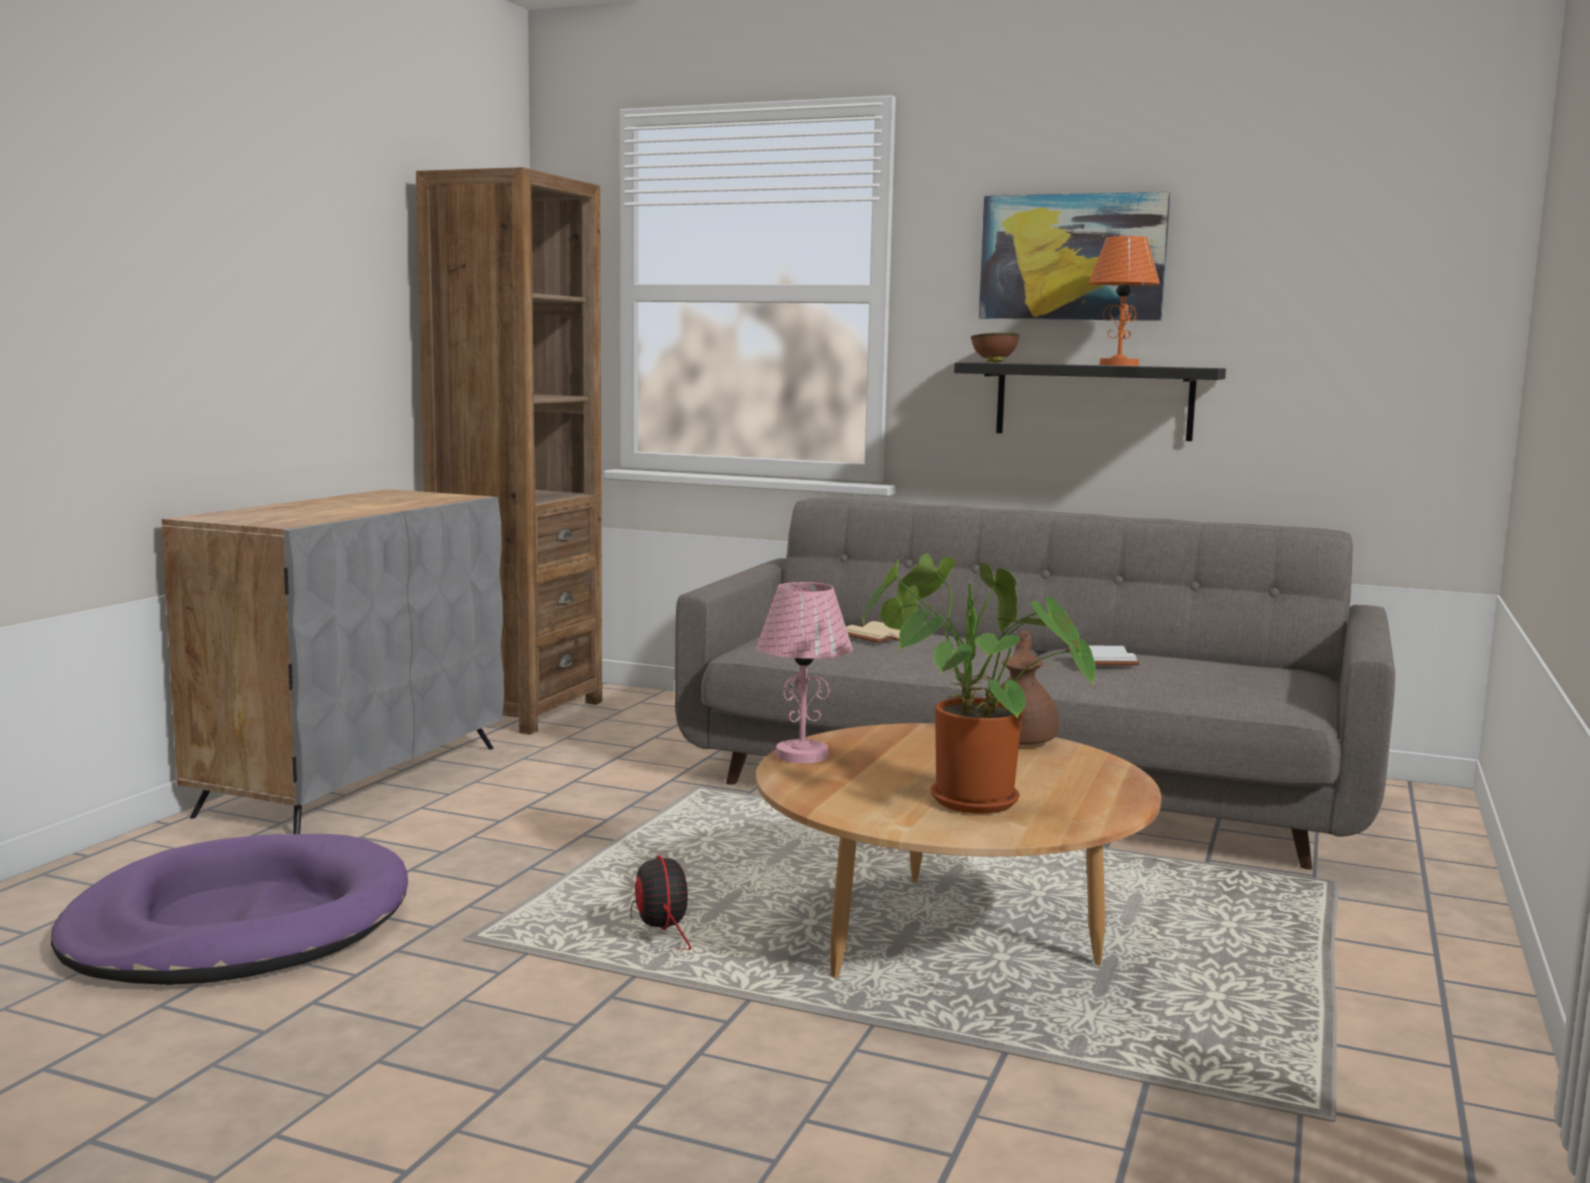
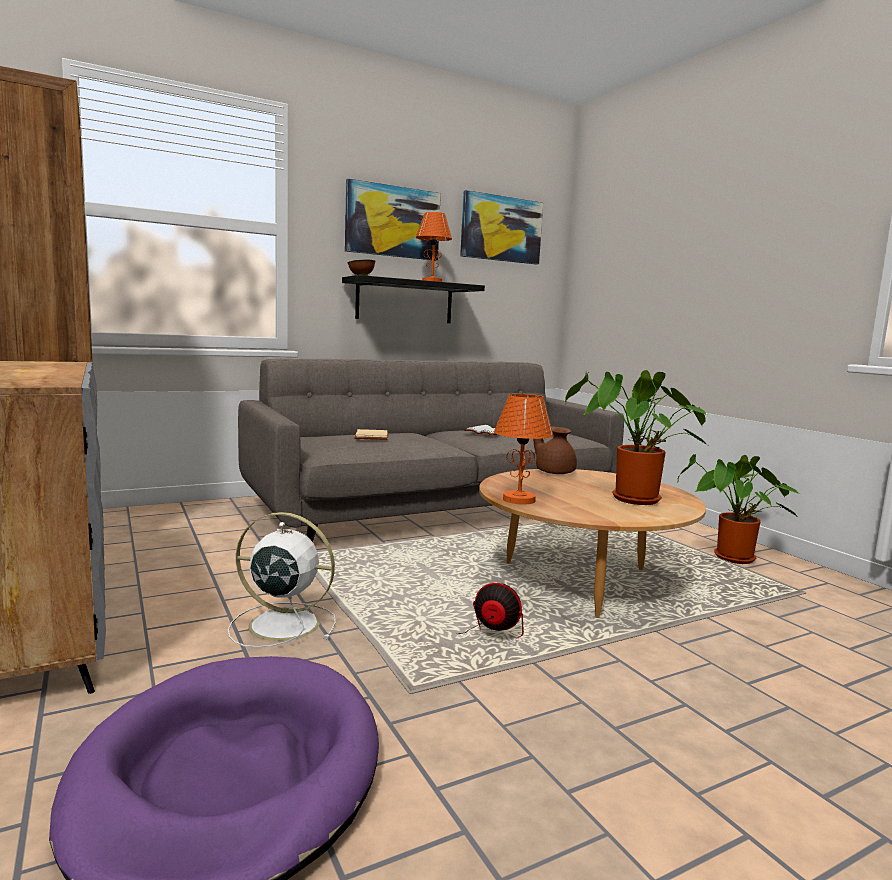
camera: 50 degrees left, 0 degrees up
(517, 844) = (281, 624): none -> white fan
(802, 755) = (518, 499): pink table lamp -> orange table lamp
(1325, 242) = (501, 229): none -> picture
(1364, 1026) = (732, 559): none -> potted plant

